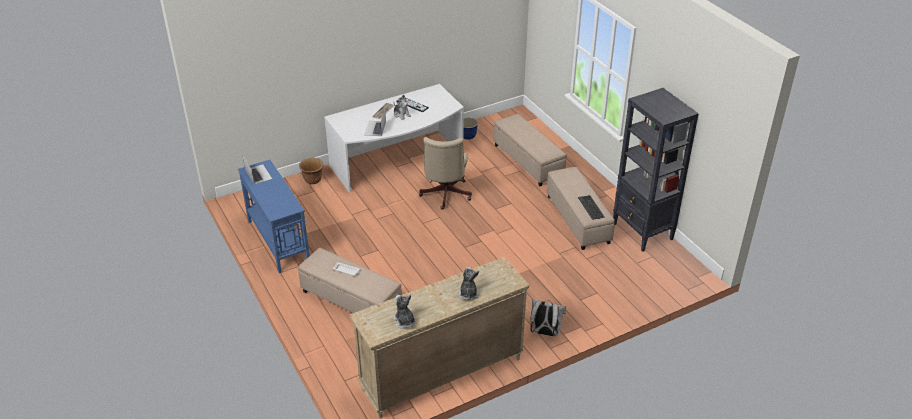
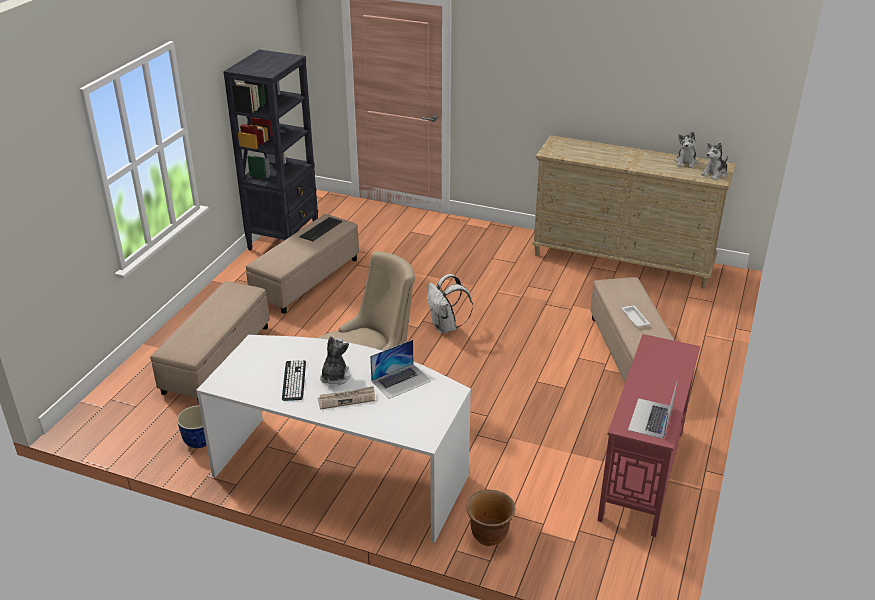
camera: 130 degrees left, 5 degrees down
(278, 240) = (641, 474): blue console table -> red console table
(468, 294) = (607, 152): plush toy -> plush toy (714, 174)
(545, 332) = (498, 236): white backpack -> white backpack (446, 327)

